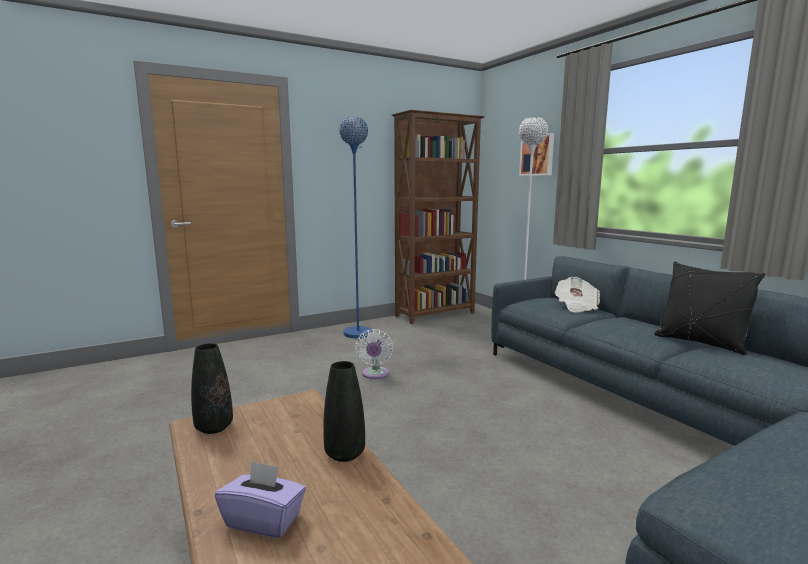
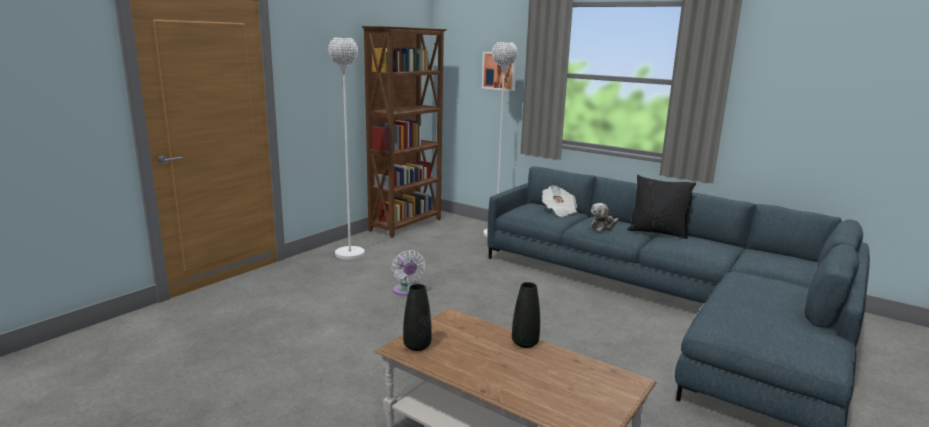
camera: 25 degrees left, 5 degrees up
(264, 520) = (525, 385): purple tissue box -> none
(358, 333) = (350, 254): blue floor lamp -> white floor lamp
(620, 328) = (603, 227): none -> plush toy

